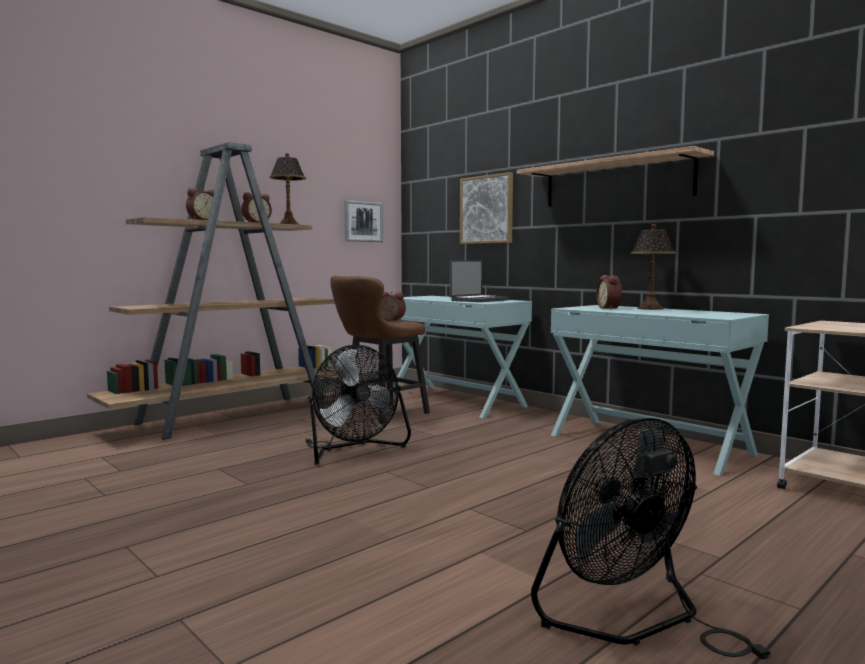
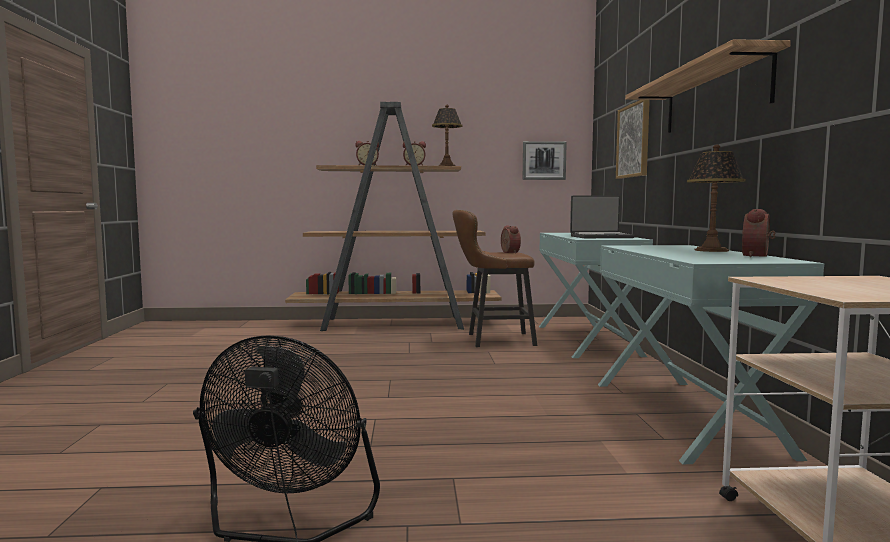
camera: 40 degrees right, 0 degrees up
(349, 451) = (404, 360): black fan -> none
(610, 308) = (663, 248): alarm clock -> alarm clock (758, 256)

